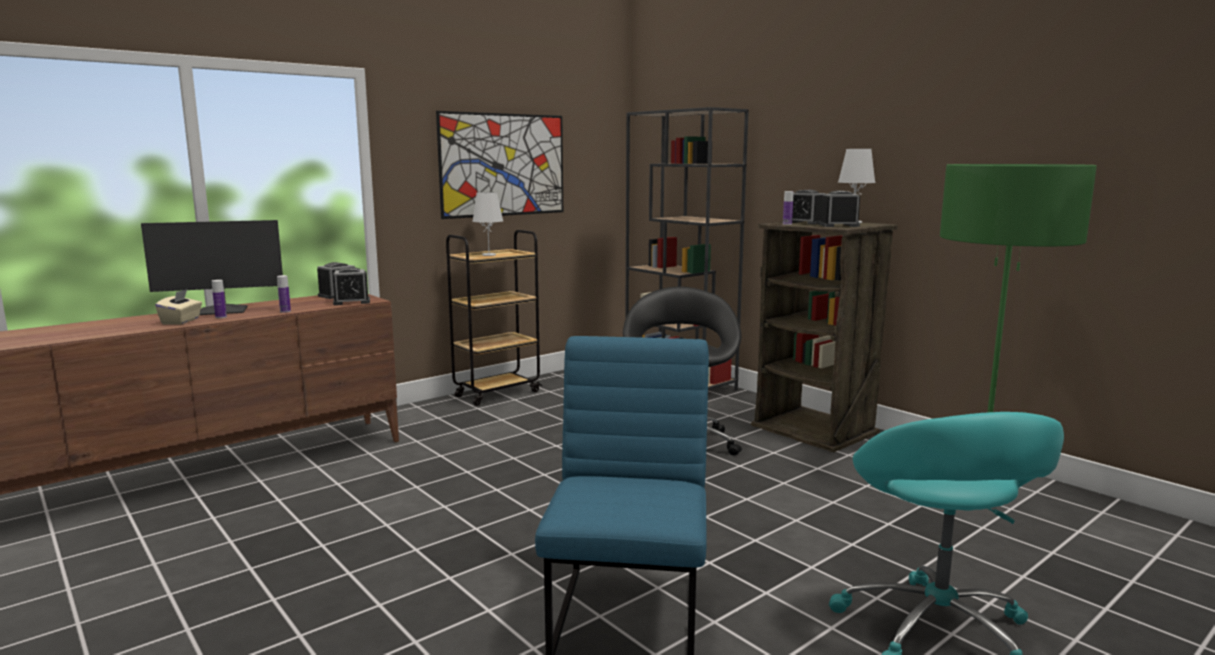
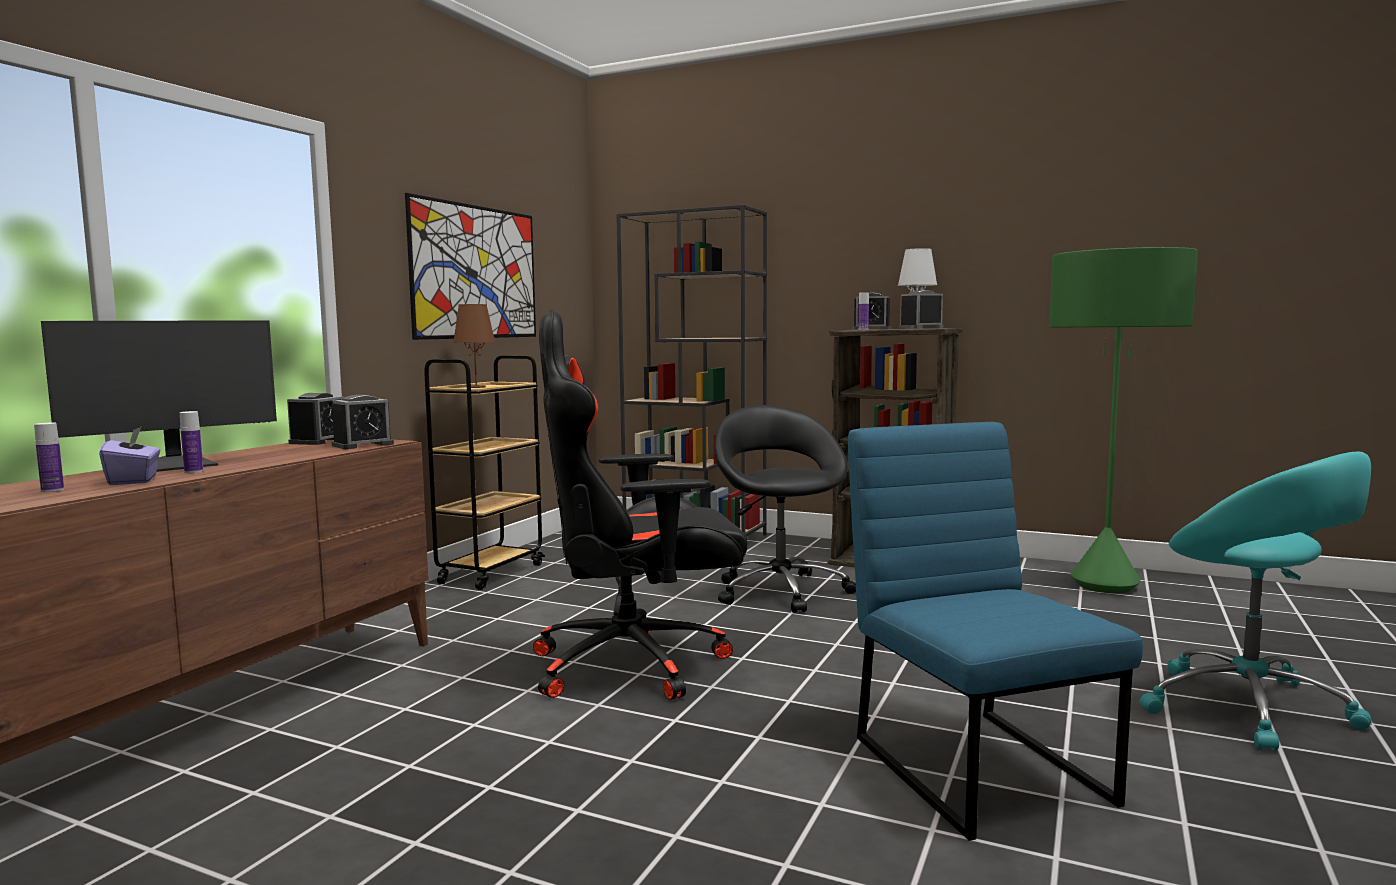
camera: 25 degrees left, 5 degrees down
(181, 321) = (134, 480): beige tissue box -> purple tissue box
(285, 311) = (287, 459): bottle -> bottle (52, 490)
(489, 255) = (476, 387): white table lamp -> brown table lamp
(507, 483) = (643, 664): none -> black office chair

